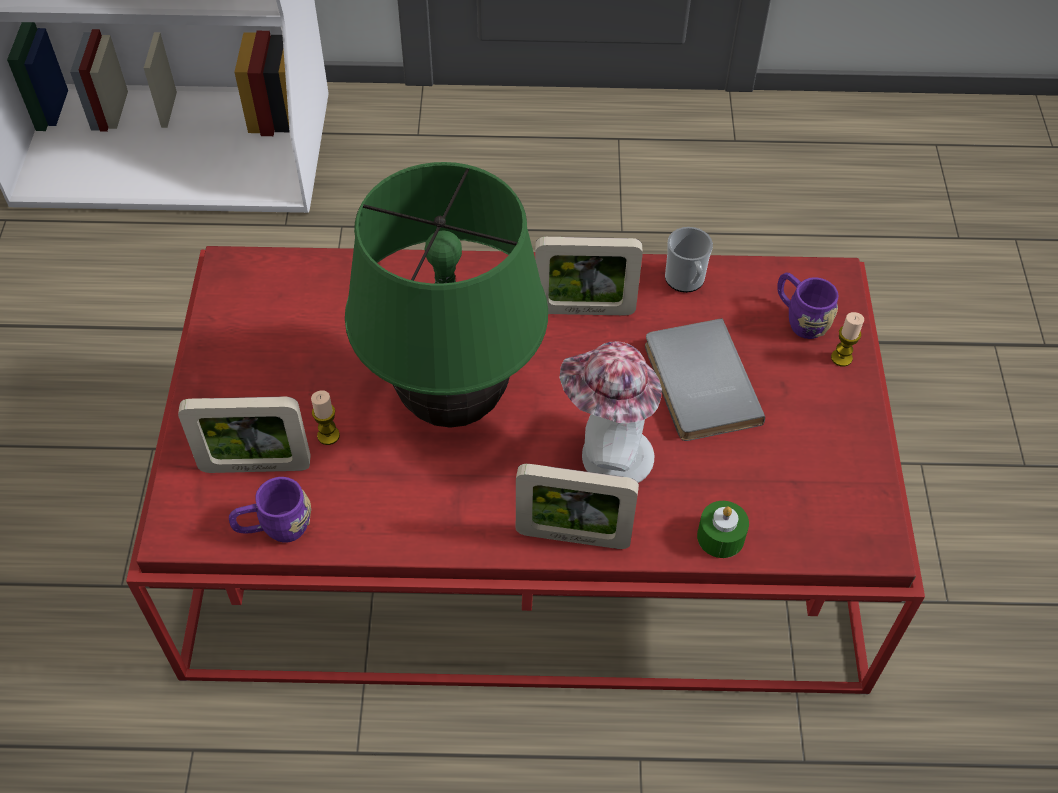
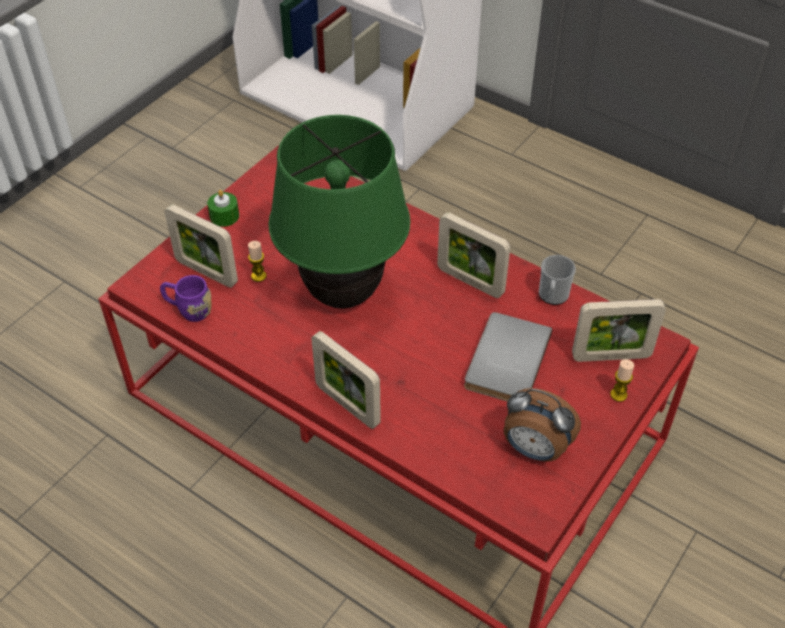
camera: 35 degrees right, 5 degrees down
(607, 455) = (409, 371): hat -> none
(720, 537) = (438, 456): green candle -> green candle (224, 216)
(799, 319) = (611, 356): purple mug -> picture frame
(811, 468) = (534, 449): none -> alarm clock

